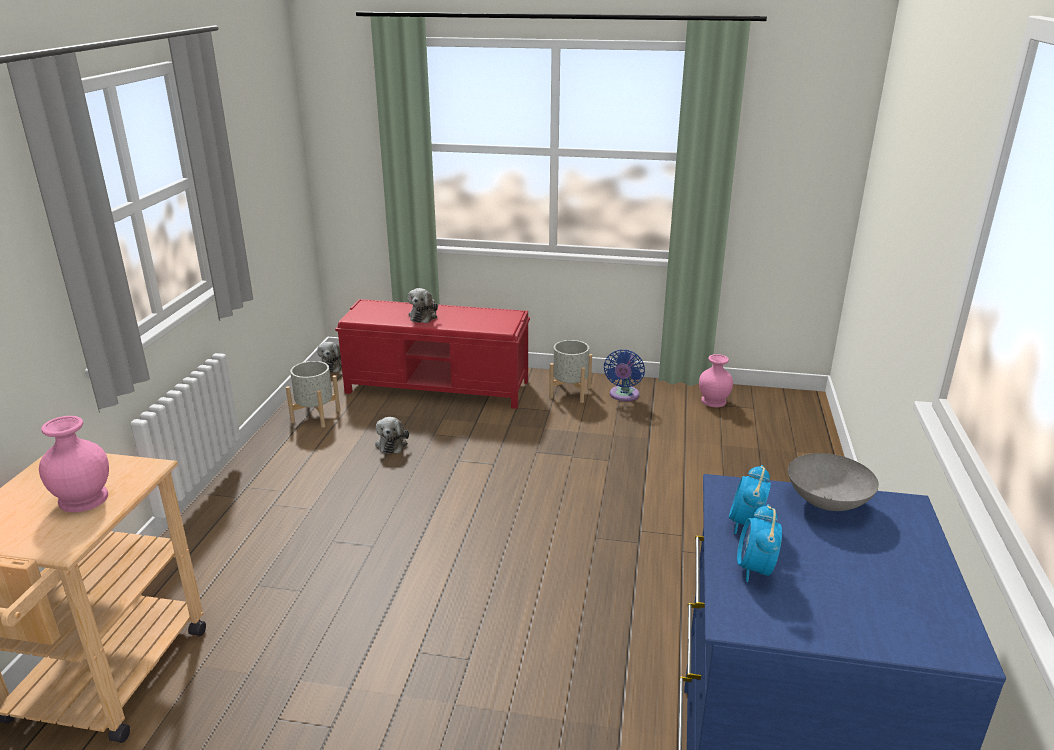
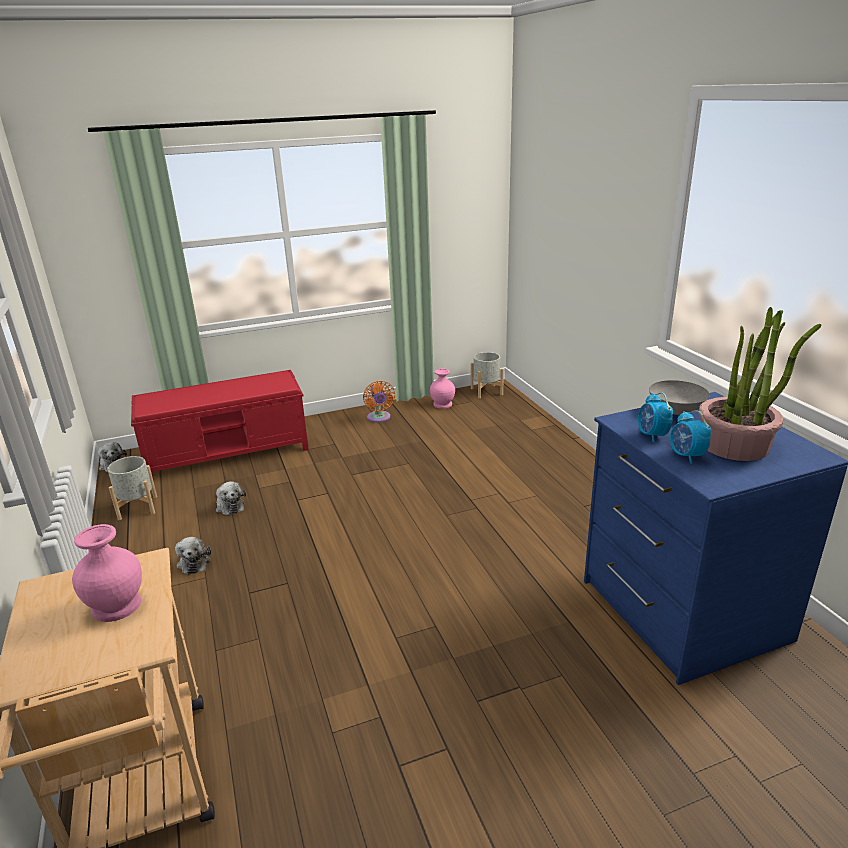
camera: 30 degrees left, 0 degrees up
(424, 316) = (208, 393): plush toy -> plush toy (194, 562)
(570, 392) = (338, 427): grey planter -> grey planter (486, 391)
(623, 396) = (379, 418): blue fan -> orange fan
(847, 582) = (735, 445): none -> potted plant

